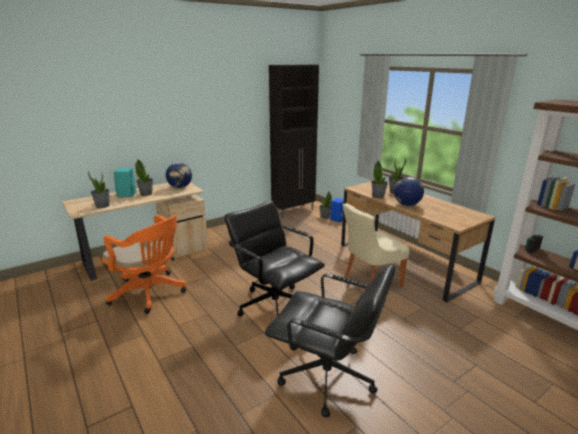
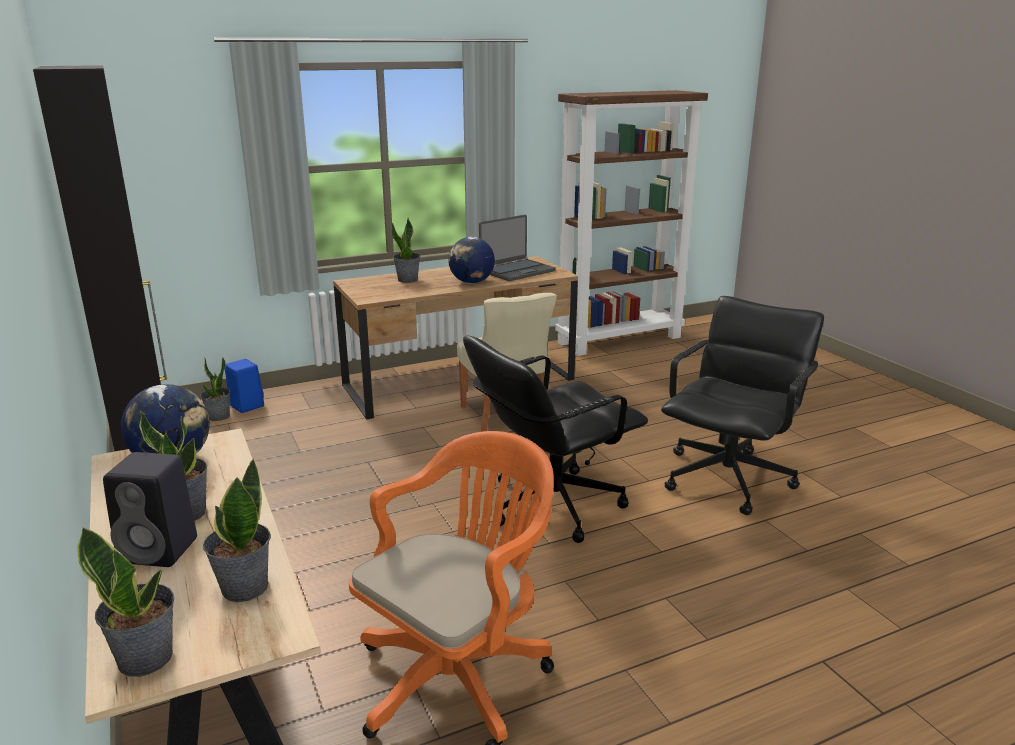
camera: 80 degrees left, 0 degrees up
(127, 195) = (161, 550): turquoise speaker -> black speaker
(378, 196) = (422, 291): potted plant -> potted plant (146, 657)
(446, 213) = (517, 271): none -> laptop

